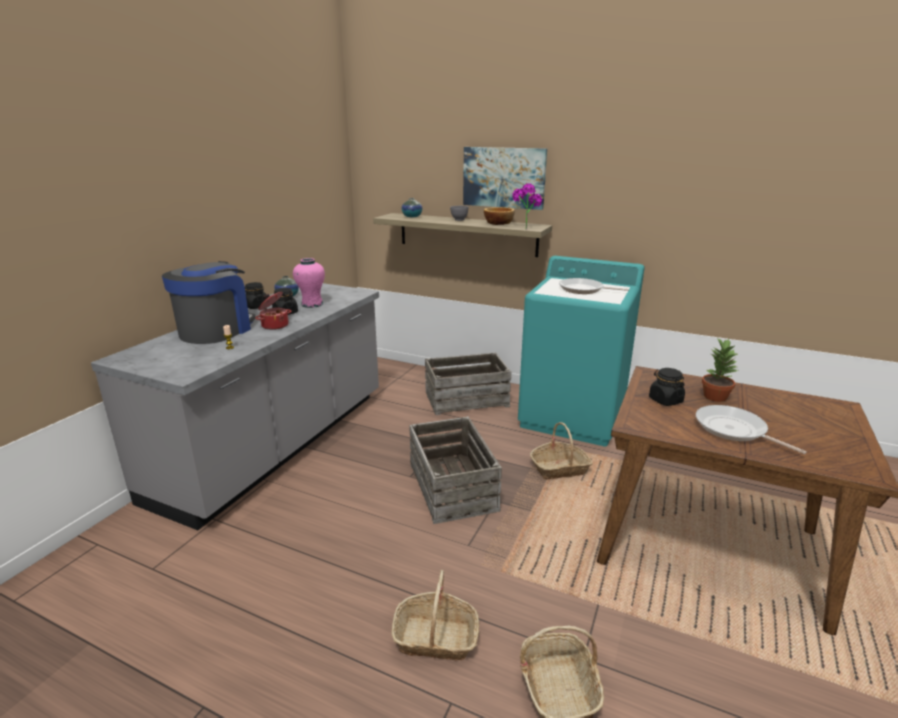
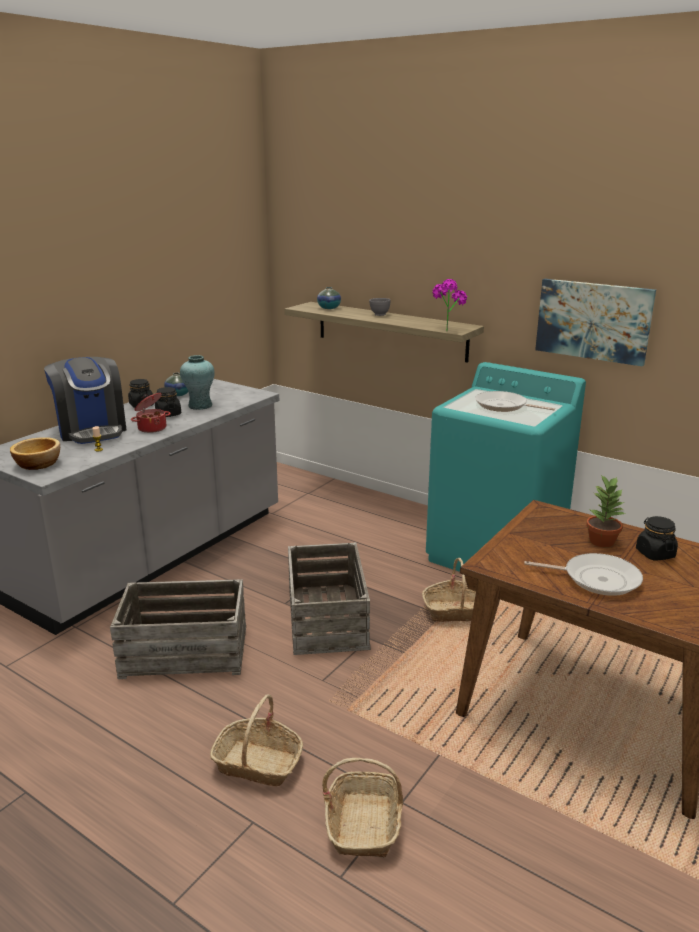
camera: 10 degrees right, 0 degrees up
(216, 330) = (92, 430): coffee machine -> coffee machine turned 120 degrees clockwise
(312, 304) = (200, 406): pink vase -> turquoise vase
(466, 399) = (378, 523): crate -> crate (185, 650)
(498, 223) = (422, 321): bowl -> bowl (38, 464)
(504, 177) = (431, 268): picture -> picture (593, 320)
(665, 400) = (541, 540): black jar -> black jar (654, 553)
(734, 430) = (596, 579): frying pan -> frying pan turned 135 degrees clockwise

